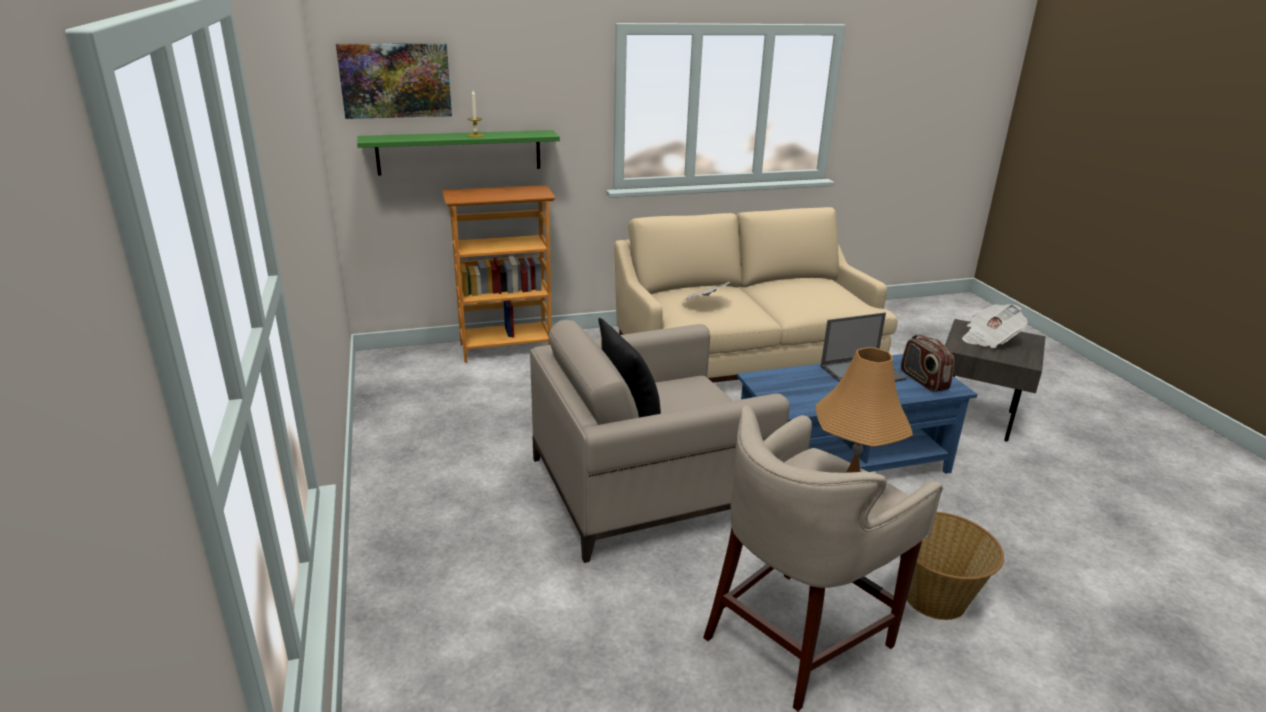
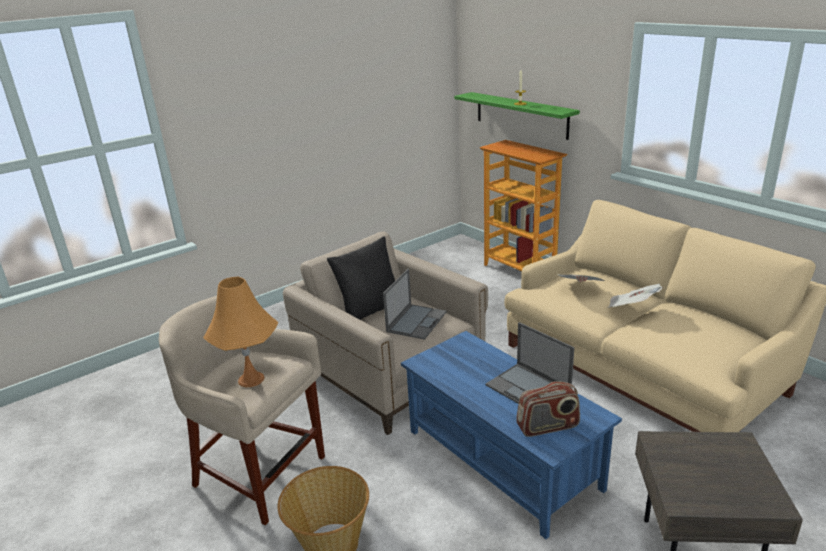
camera: 70 degrees right, 0 degrees up
(395, 80) = (491, 57): picture -> none
(684, 396) = (416, 321): none -> laptop
(923, 381) = (547, 427): radio -> radio turned 150 degrees counterclockwise
(989, 339) = (716, 465): newspaper -> newspaper (631, 307)

